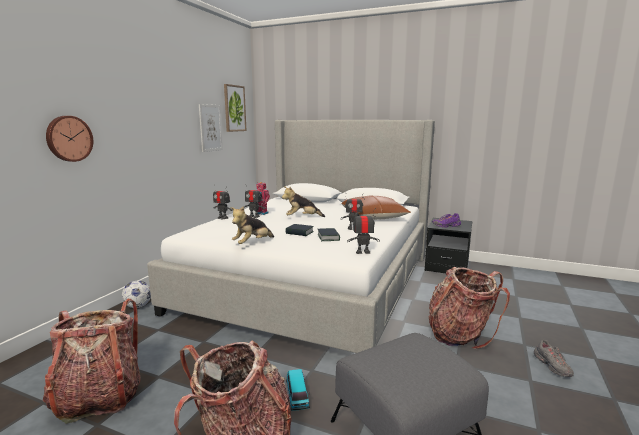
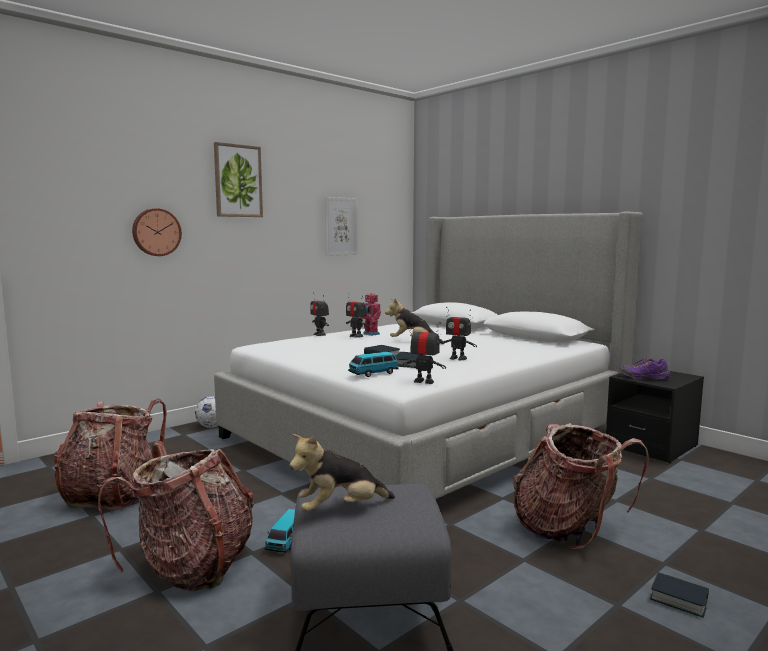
camera: 25 degrees right, 5 degrees down
(234, 108) = (380, 203): picture -> picture (238, 181)
(252, 243) = (311, 360): plush toy -> plush toy (340, 509)
(319, 250) = (373, 373): none -> toy car
(374, 217) = (511, 349): brown pillow -> none
(552, 366) = (678, 599): grey shoe -> book

